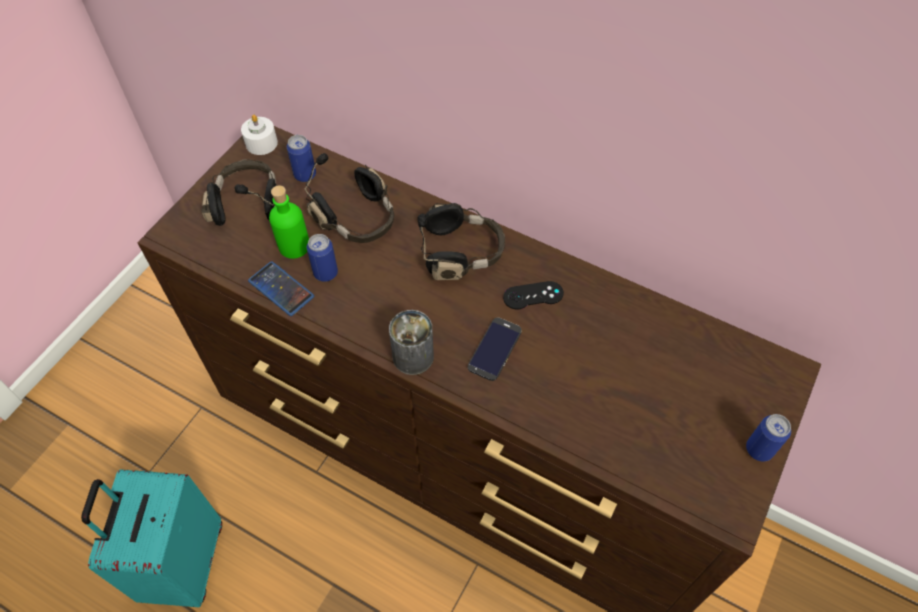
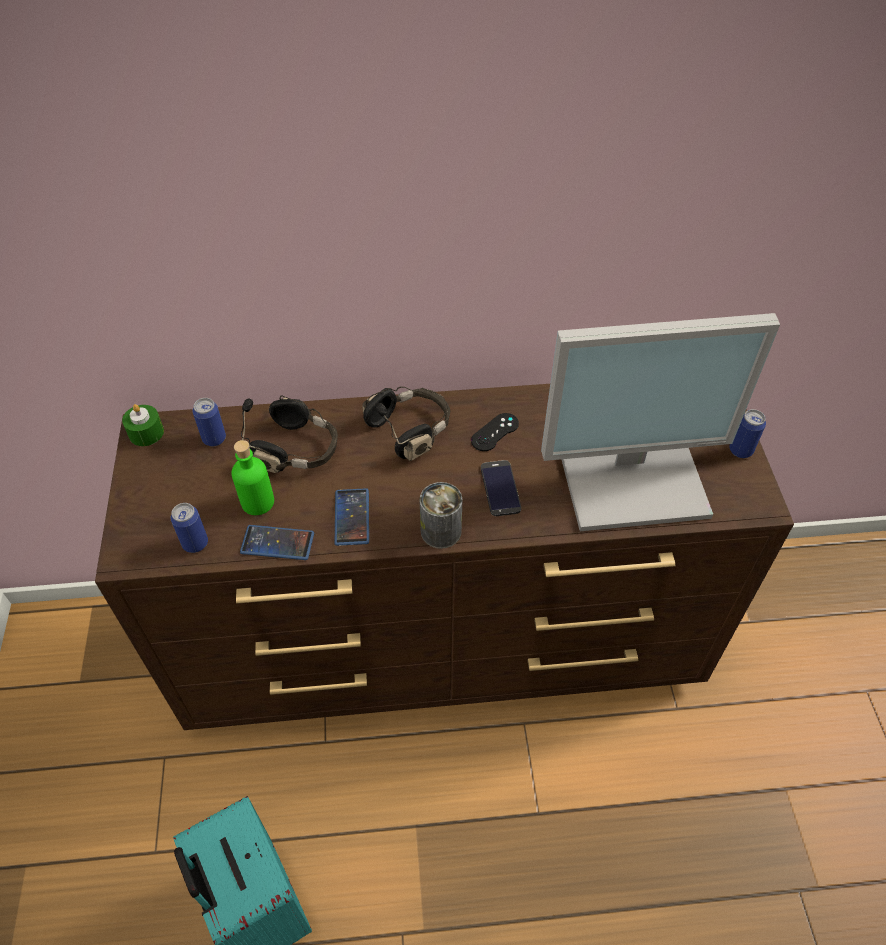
camera: 35 degrees left, 5 degrees down
(248, 203) = (180, 489): black headphones -> none
(261, 143) = (146, 432): white candle -> green candle
(325, 273) = (307, 508): can -> can (195, 543)
(353, 301) = (352, 517): none -> phone
(627, 409) = (633, 474): none -> monitor

